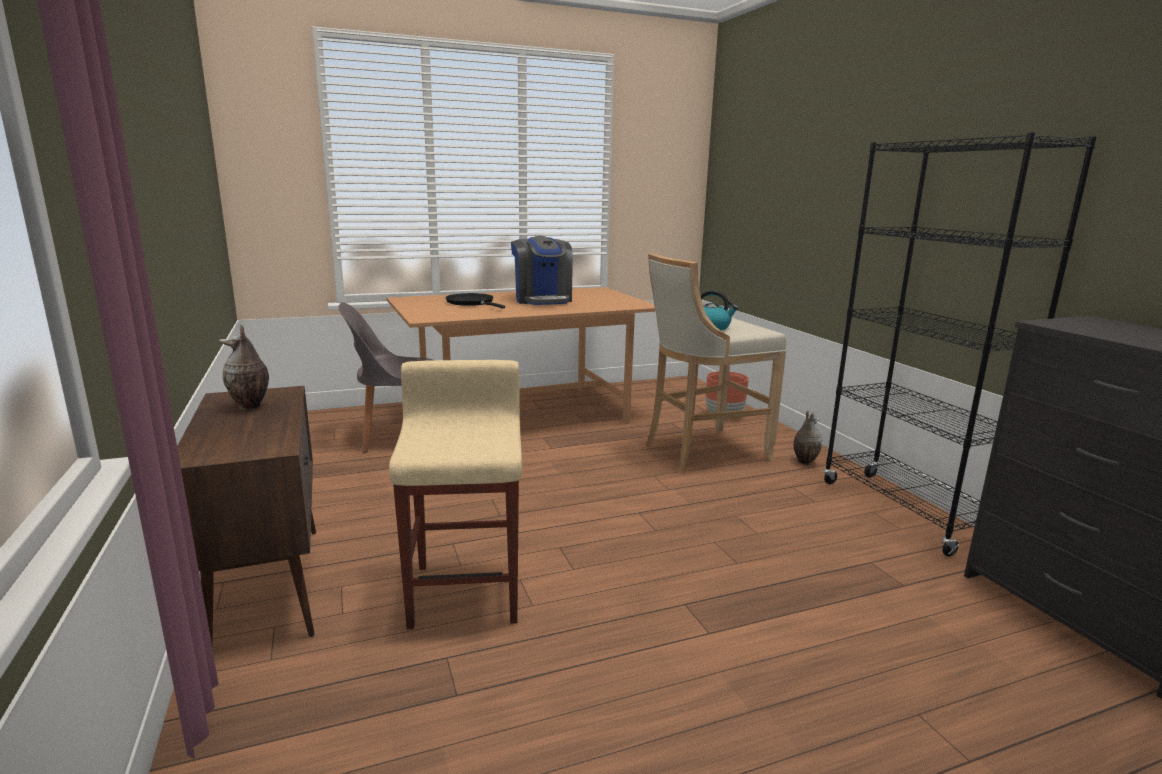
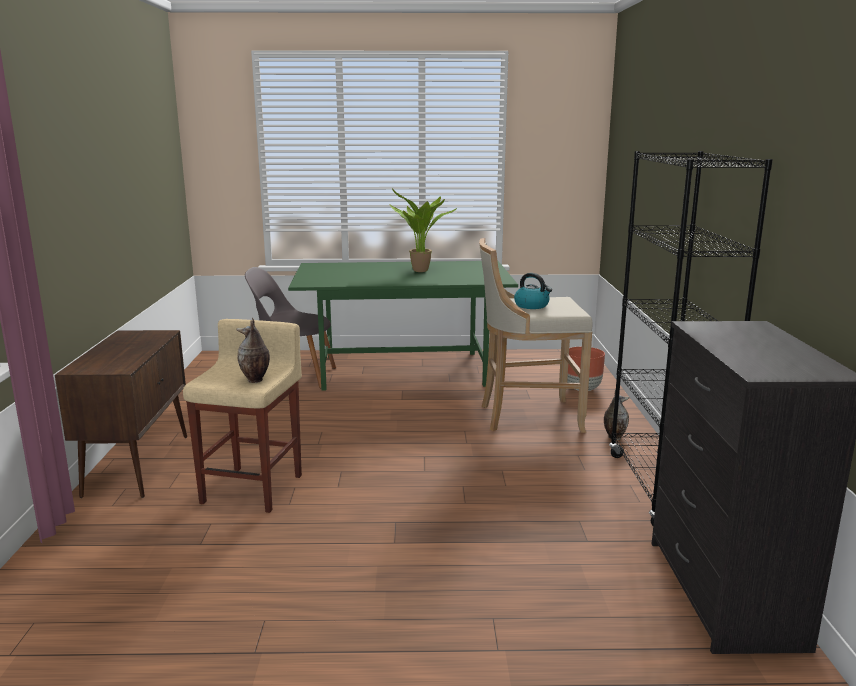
camera: 20 degrees right, 0 degrees up
(250, 407) = (133, 342): vase -> vase (255, 380)
(472, 303) = (359, 271): black frying pan -> none
(524, 414) = (404, 370): brown dining table -> green dining table
(542, 300) = (421, 271): coffee machine -> potted plant

